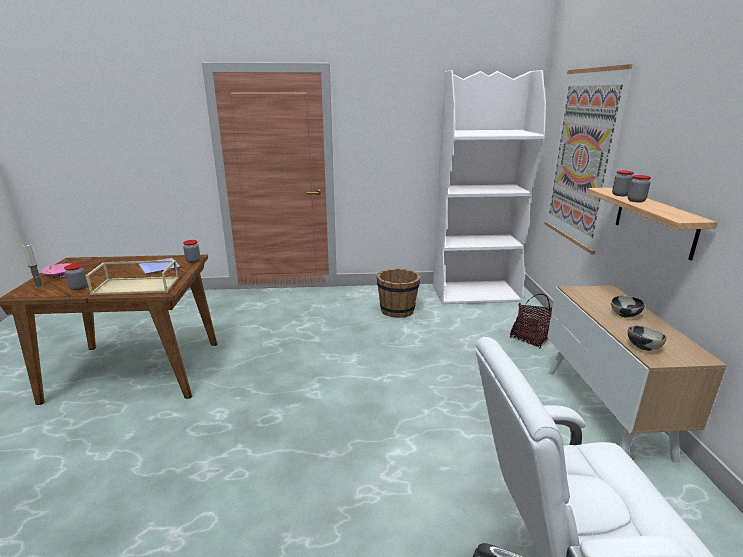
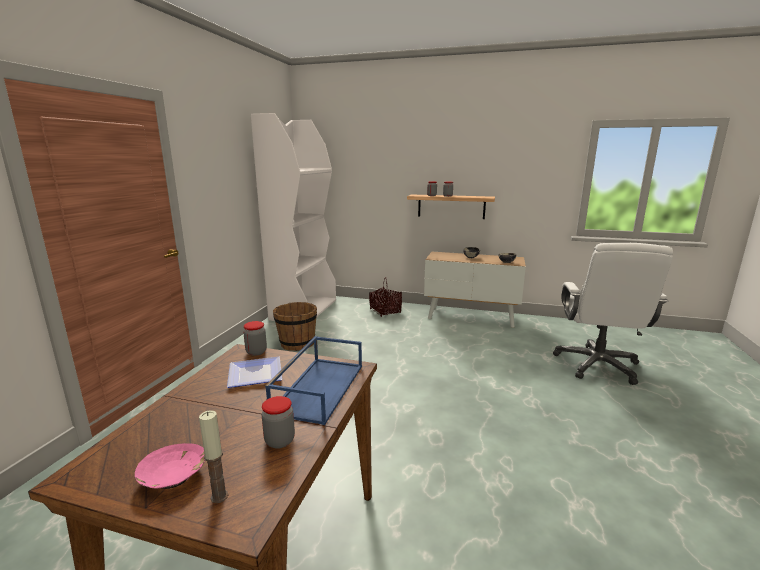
camera: 70 degrees left, 5 degrees down
(137, 285) = (319, 387): beige tray -> blue tray
(582, 158) = (366, 181): picture -> none

